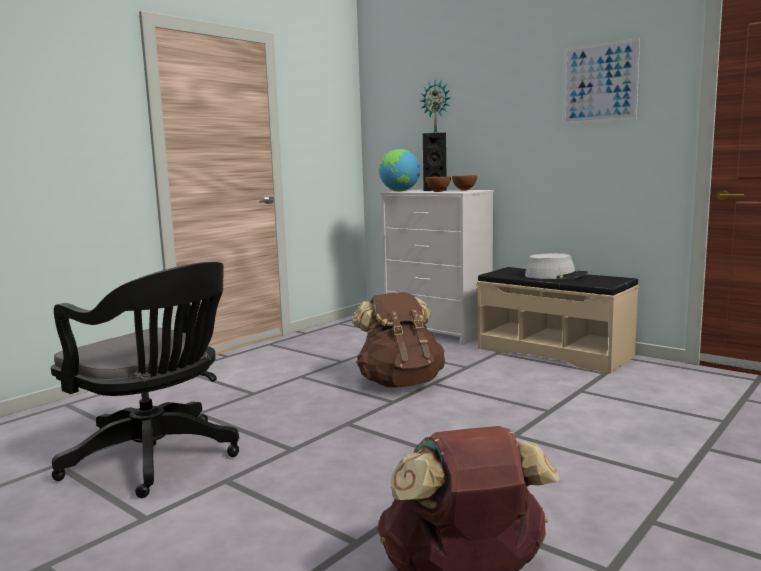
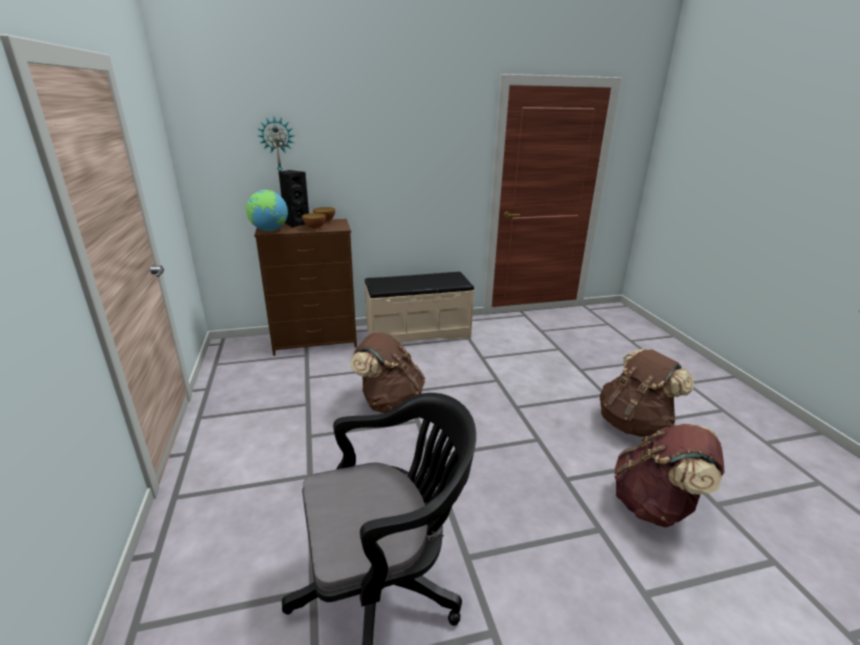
camera: 55 degrees left, 15 degrees up
(439, 331) = (316, 340): white dresser -> brown dresser
(555, 276) = (419, 281): grey hat -> none
(600, 83) = (430, 136): picture -> none
(647, 519) = (634, 424): none -> brown backpack

